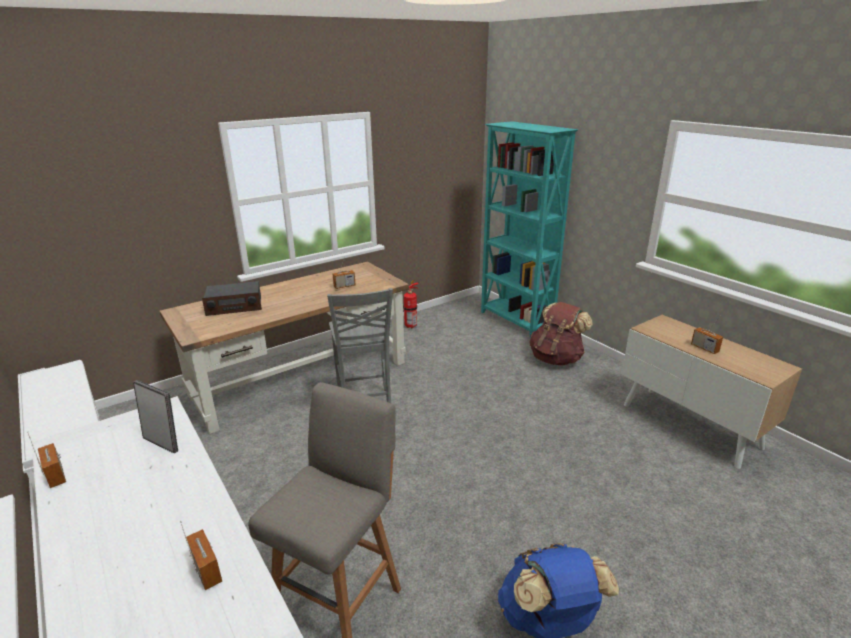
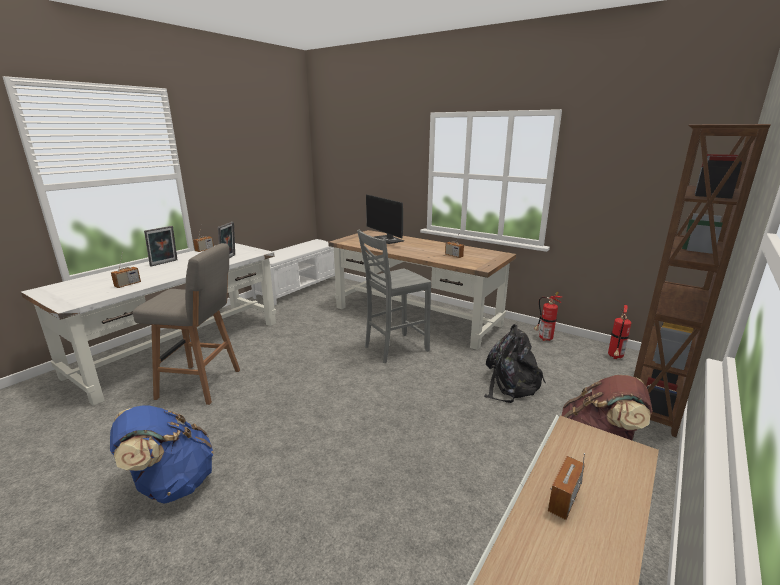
camera: 70 degrees right, 5 degrees down
(96, 529) = (164, 263): none -> picture frame
(234, 306) = (388, 240): radio -> monitor
(457, 311) = (615, 357): none -> fire extinguisher
(470, 365) = (510, 385): none -> black backpack
(516, 321) = (652, 401): turquoise bookcase -> brown bookcase

